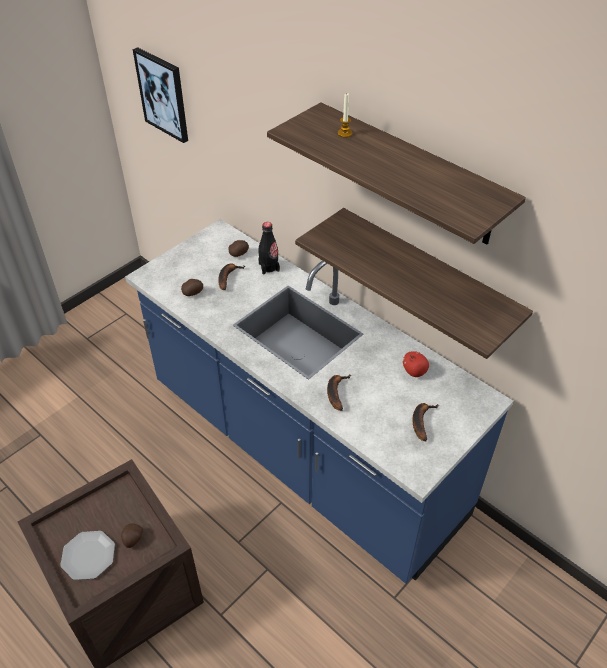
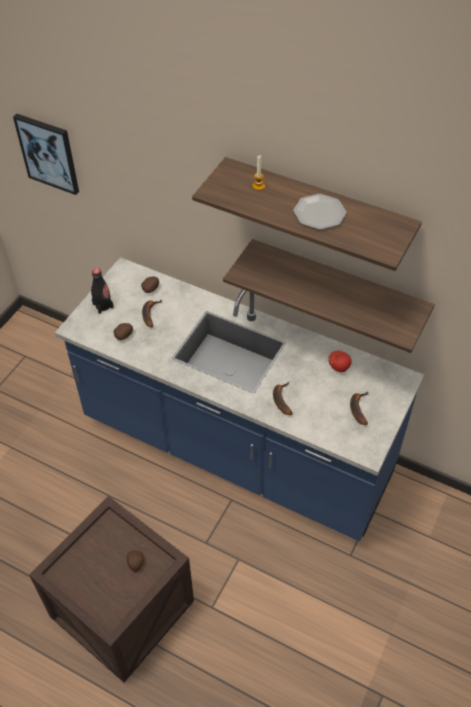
camera: 15 degrees left, 5 degrees up
(88, 556) = (103, 587): plate -> plate (319, 214)
(269, 267) = (183, 296): black bottle -> black bottle (103, 305)

